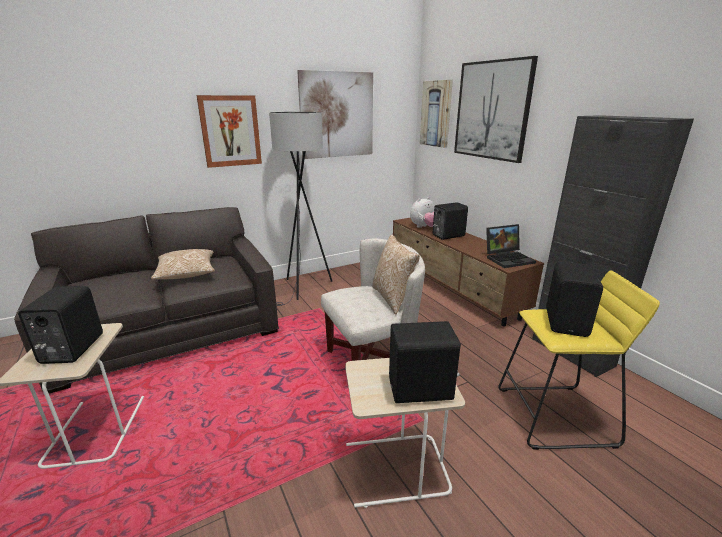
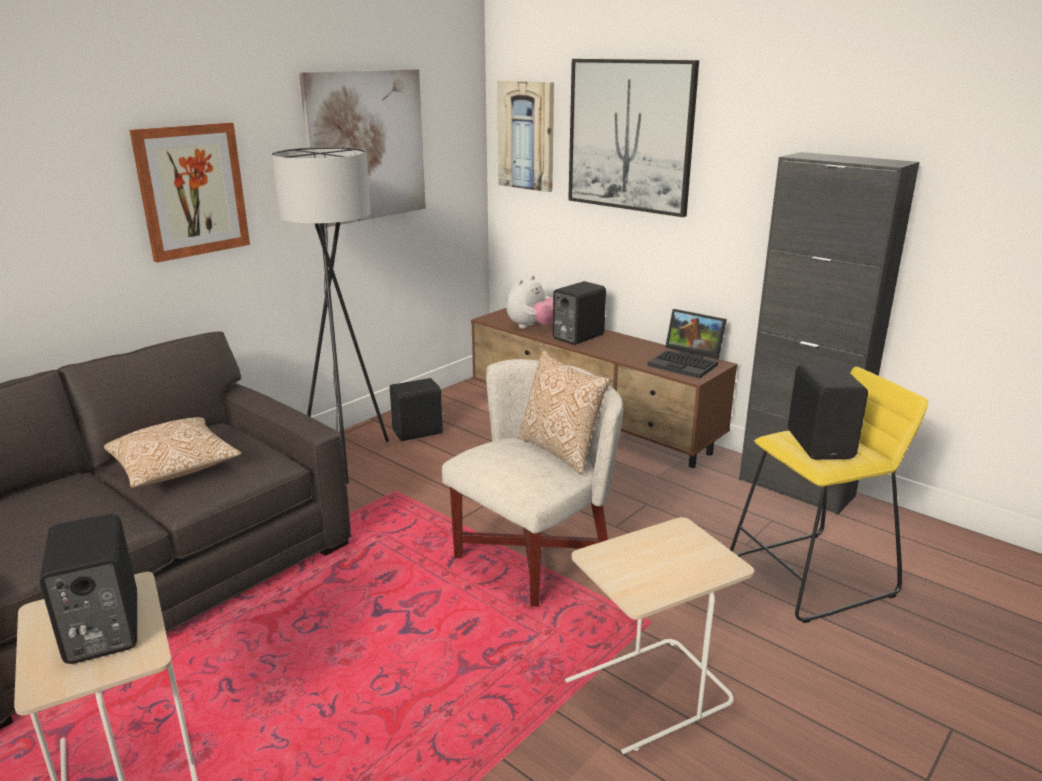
camera: 20 degrees left, 0 degrees up
(421, 391) = (694, 567): black speaker -> black speaker (418, 433)
(508, 258) = (687, 363): laptop -> laptop turned 75 degrees clockwise

